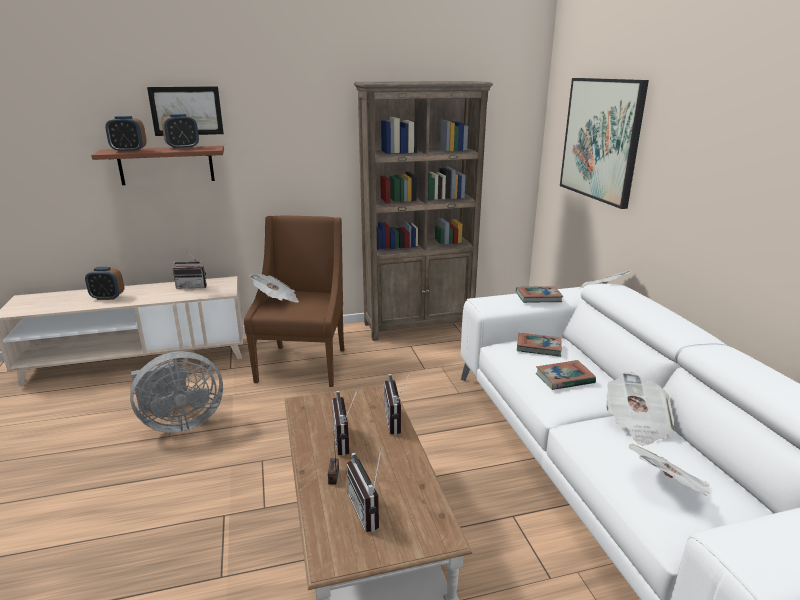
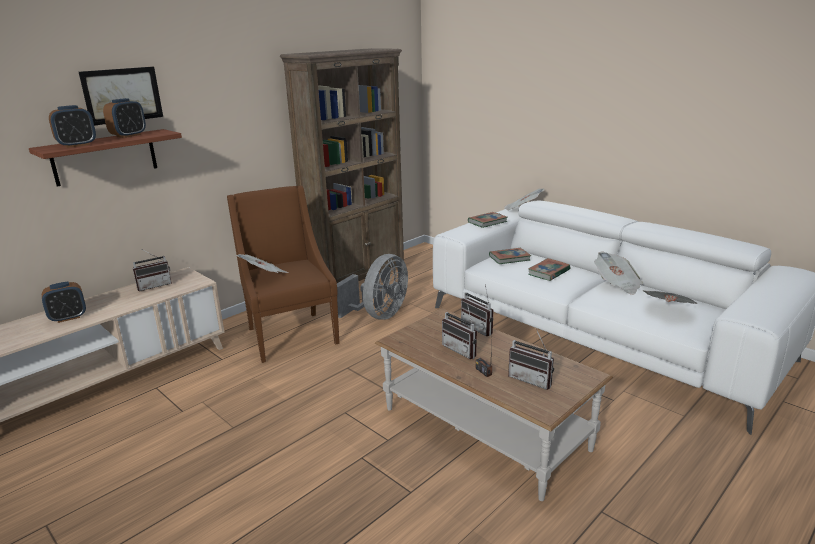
camera: 30 degrees left, 0 degrees up
(180, 423) = (230, 414): grey fan -> grey fan (379, 315)
(601, 139) = (491, 91): picture -> none

